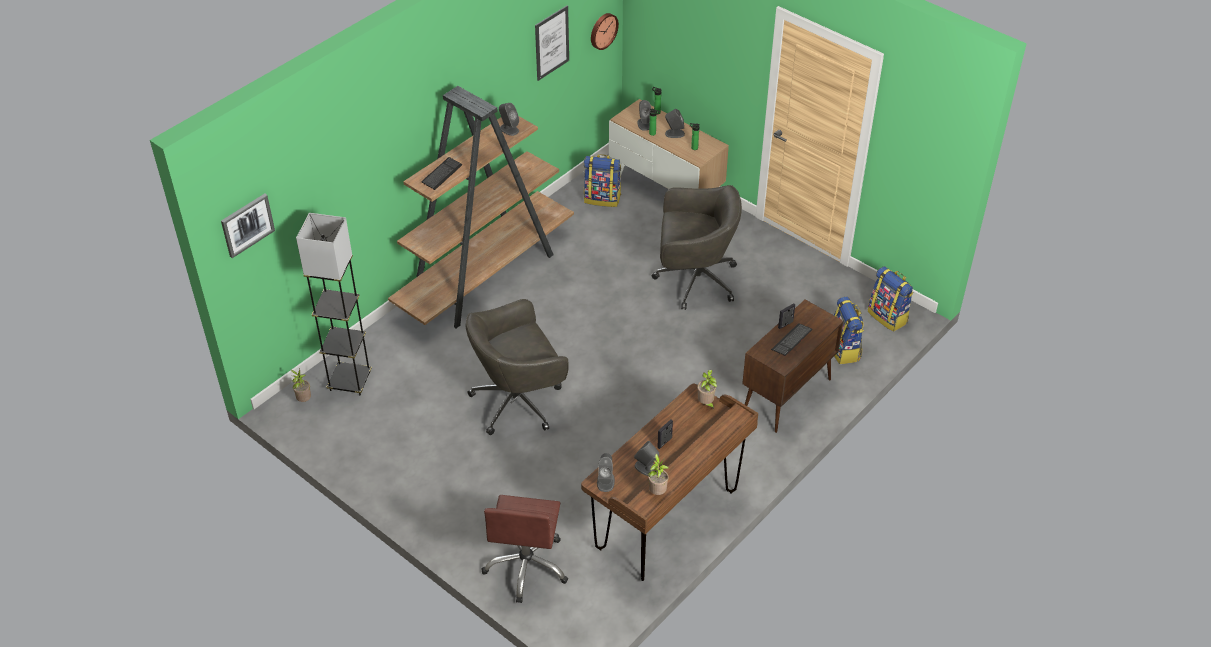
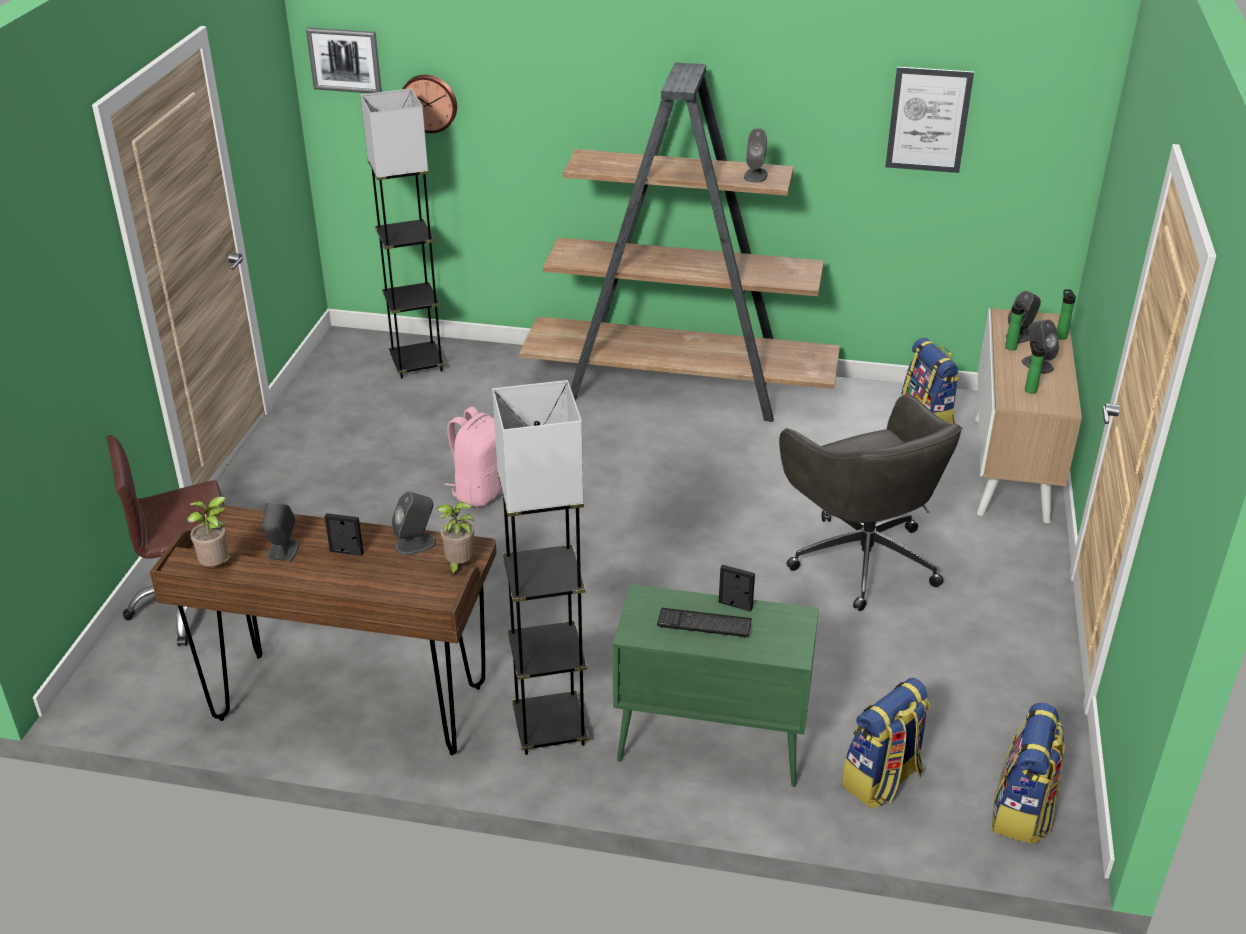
camera: 60 degrees right, 10 degrees down
(303, 400) = (365, 347): potted plant -> none
(442, 174) = (615, 164): keyboard -> none
(519, 401) = (482, 491): grey office chair -> pink backpack
(603, 30) = (1048, 166): wall clock -> wall clock (429, 102)
(605, 481) = (233, 524): grey speaker -> grey speaker (416, 544)
(737, 448) = (550, 728): none -> grey floor lamp
(786, 396) = (709, 745): brown cabinet -> green cabinet

